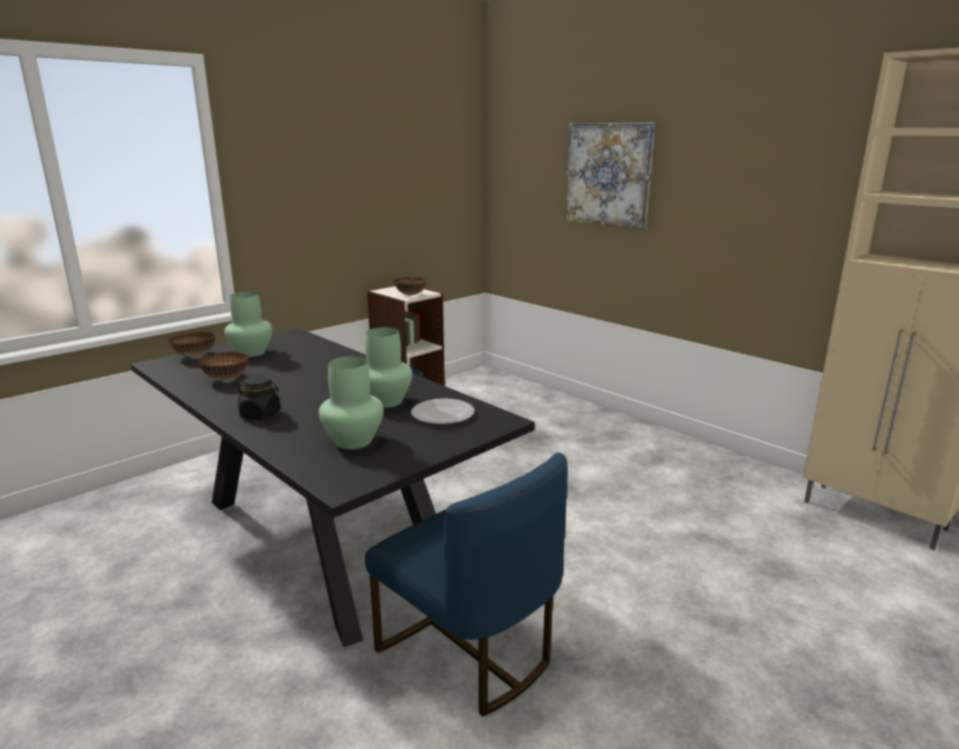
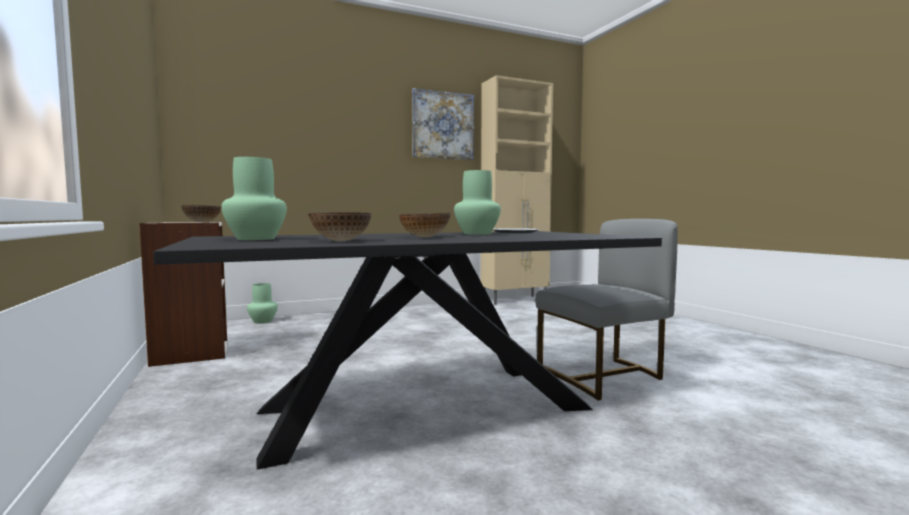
camera: 70 degrees left, 15 degrees down
(195, 355) = (206, 243): bowl -> bowl (424, 237)
(261, 415) = (475, 239): black jar -> none
(354, 441) = (553, 235): green vase -> green vase (263, 321)
(469, 652) = (603, 376): blue chair -> grey chair
(608, 174) = (315, 131): picture -> picture (443, 125)

